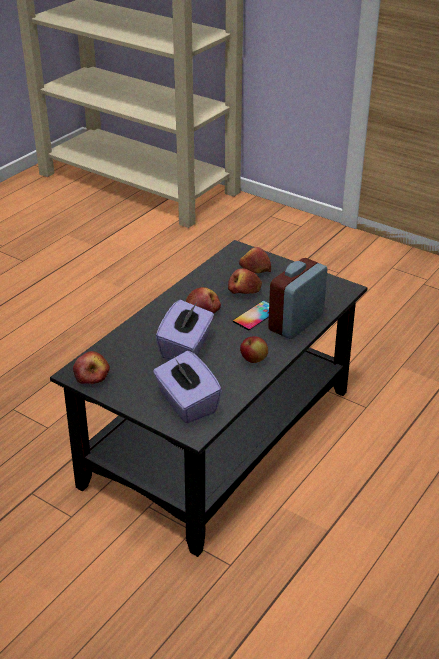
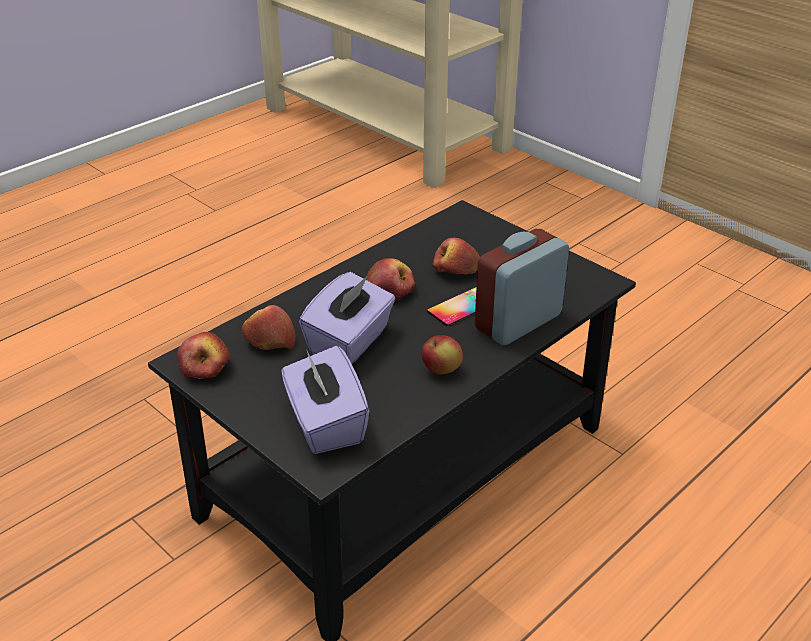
camera: 10 degrees right, 0 degrees up
(254, 269) = (479, 241): apple -> apple (269, 340)

